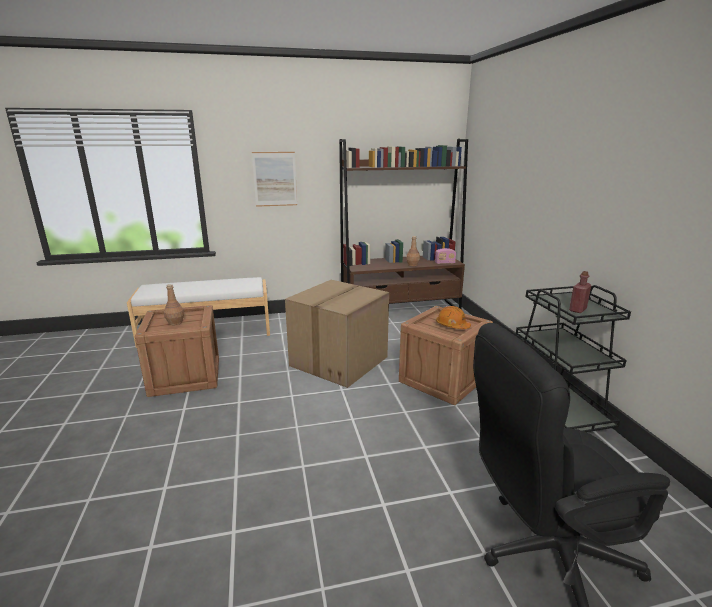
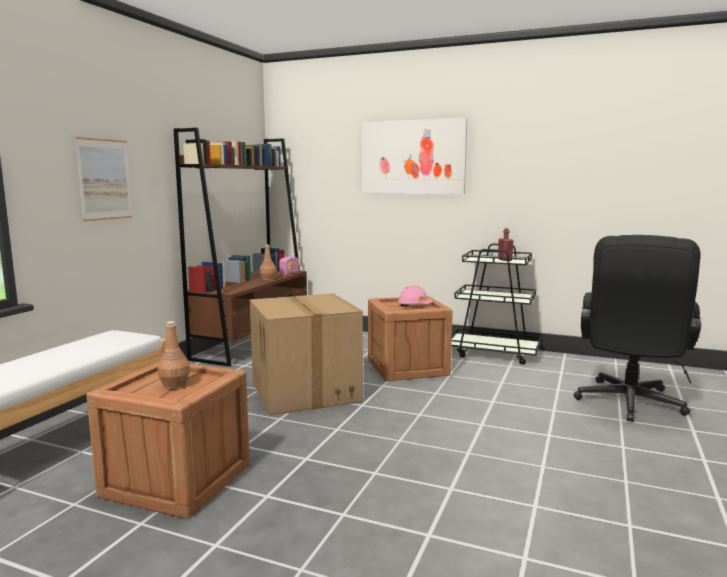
camera: 55 degrees left, 10 degrees down
(452, 325) = (414, 305): orange hard hat -> pink hard hat
(549, 165) = (413, 157): none -> picture

